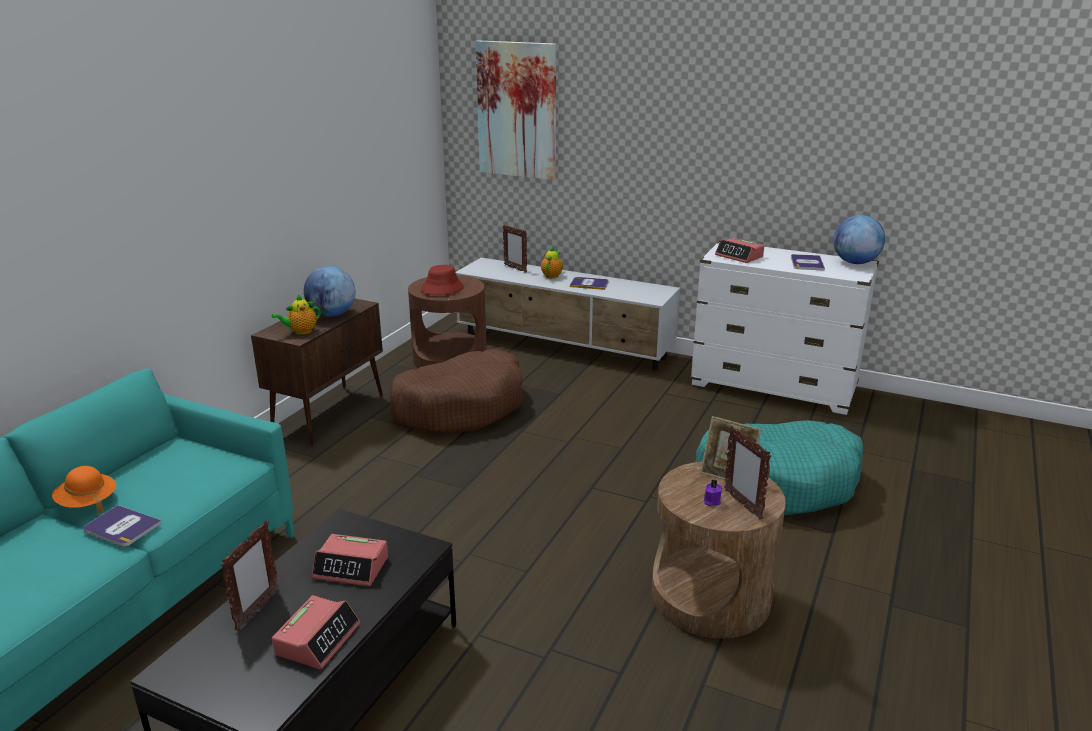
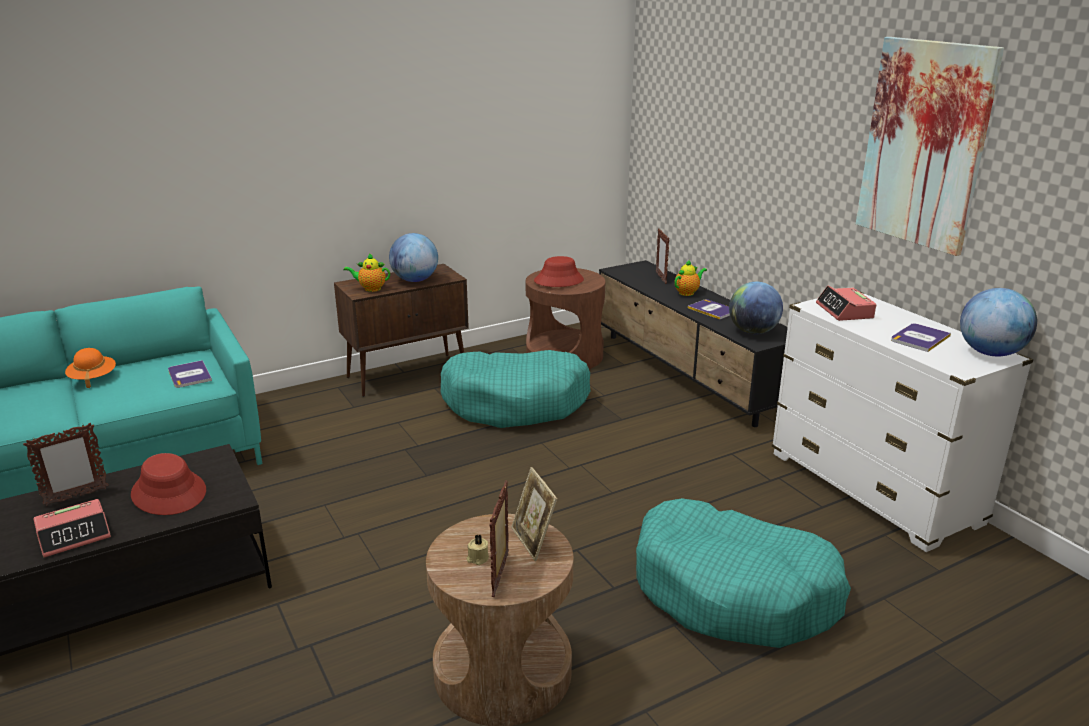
camera: 35 degrees right, 0 degrees up
(122, 527) = (83, 403): book -> book (189, 375)
(351, 568) = (169, 493): alarm clock -> red hat
(460, 407) = (516, 402): brown dog bed -> turquoise dog bed
(517, 110) = (687, 104): picture -> picture (924, 144)
(564, 346) = (688, 374): white tv stand -> black tv stand
(639, 293) = (753, 332): none -> globe
(711, 501) = (477, 558): purple candle -> beige candle

